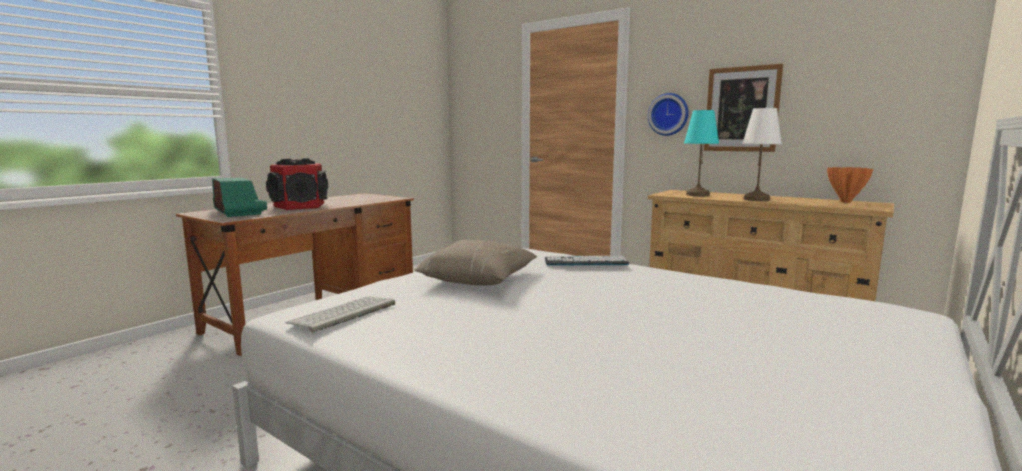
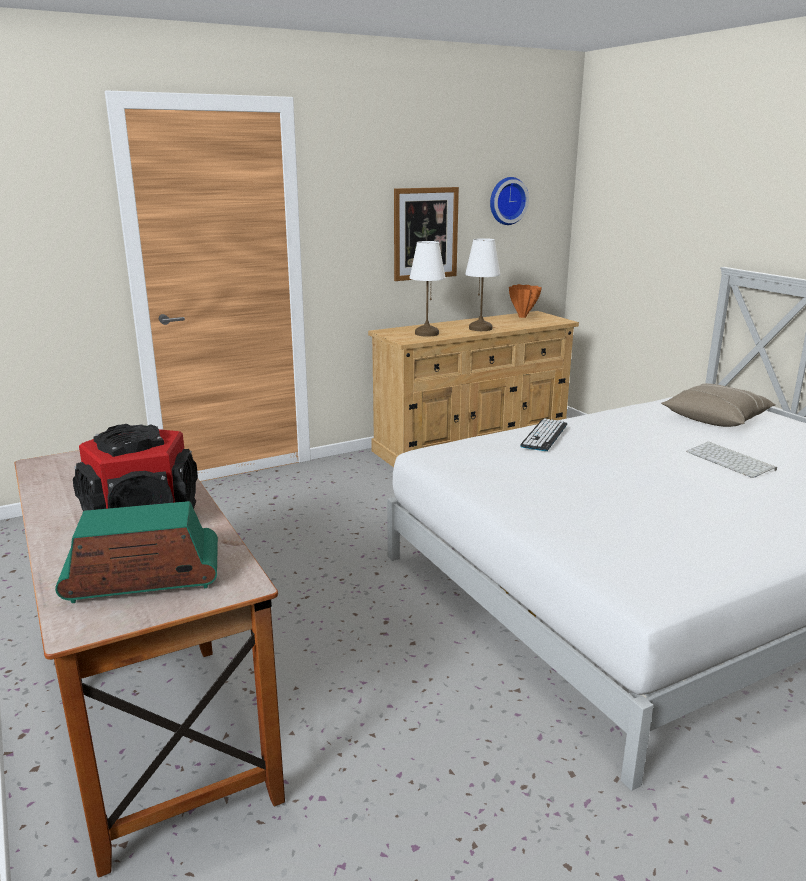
camera: 65 degrees left, 10 degrees up
(343, 314) = (671, 564): keyboard -> keyboard (731, 461)
(479, 280) = (569, 489): beige pillow -> beige pillow (716, 419)
(669, 114) = (354, 241): wall clock -> wall clock (506, 201)
(697, 195) = (426, 333): turquoise table lamp -> white table lamp

